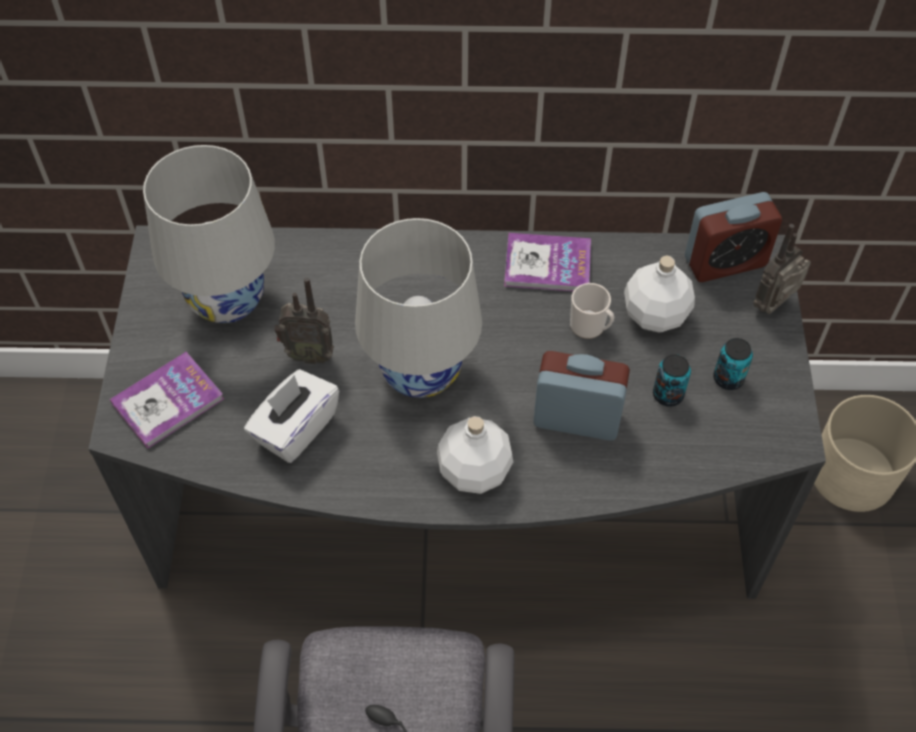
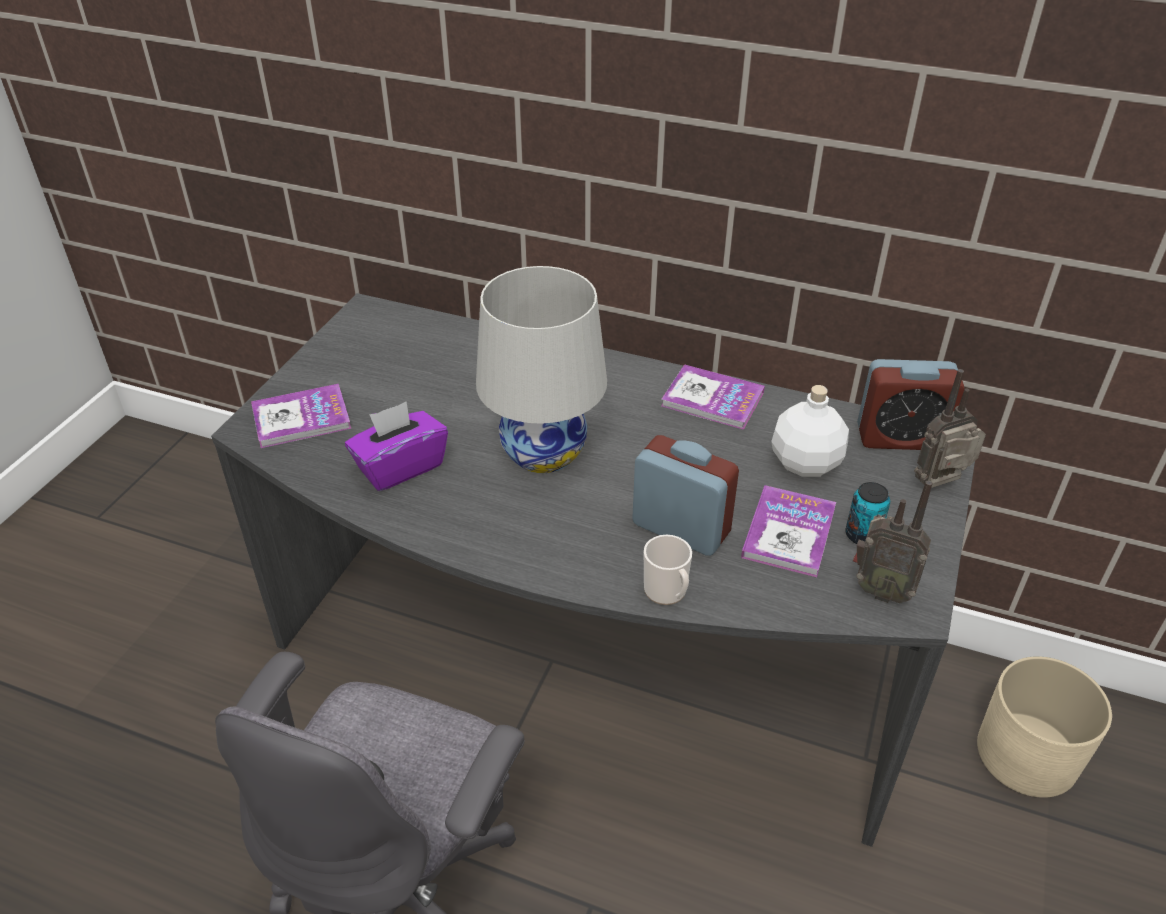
camera: 20 degrees right, 15 degrees down
(226, 299) = (399, 358): white table lamp -> none
(295, 429) = (400, 467): white tissue box -> purple tissue box
(309, 354) = (447, 414): radio -> radio (880, 590)
(473, 471) = (551, 545): white bottle -> none
(590, 327) = (732, 457): mug -> mug (668, 593)
(668, 395) = (788, 533): can -> book

